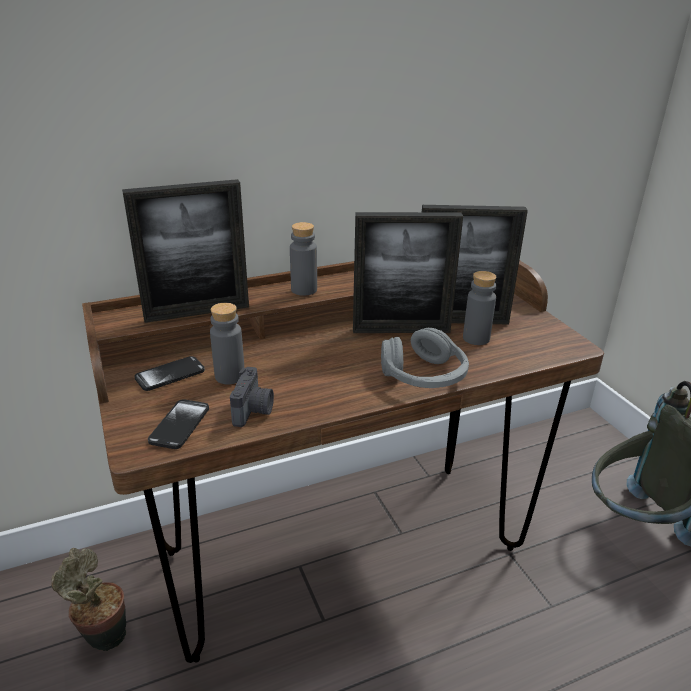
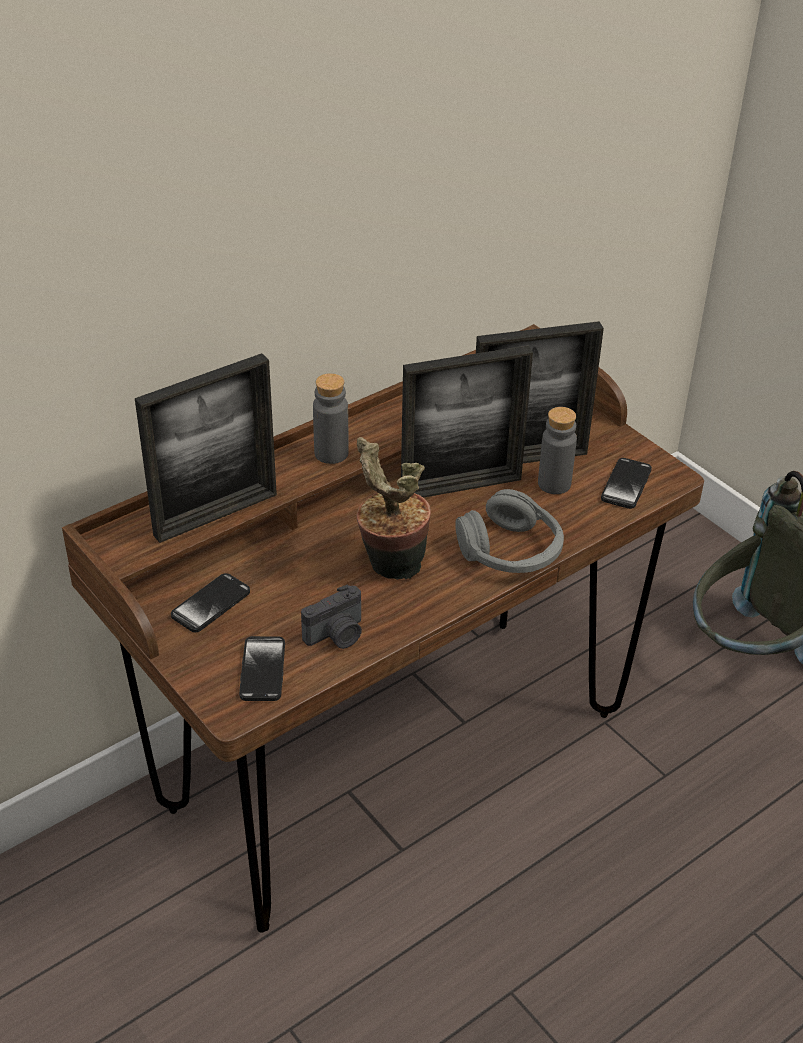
camera: 15 degrees left, 10 degrees up
(103, 636) = (134, 928): potted plant -> potted plant (389, 566)
(230, 376) = (284, 593): grey bottle -> none
(254, 411) = (337, 635): camera -> camera turned 60 degrees clockwise
(535, 346) = (626, 485): none -> phone

